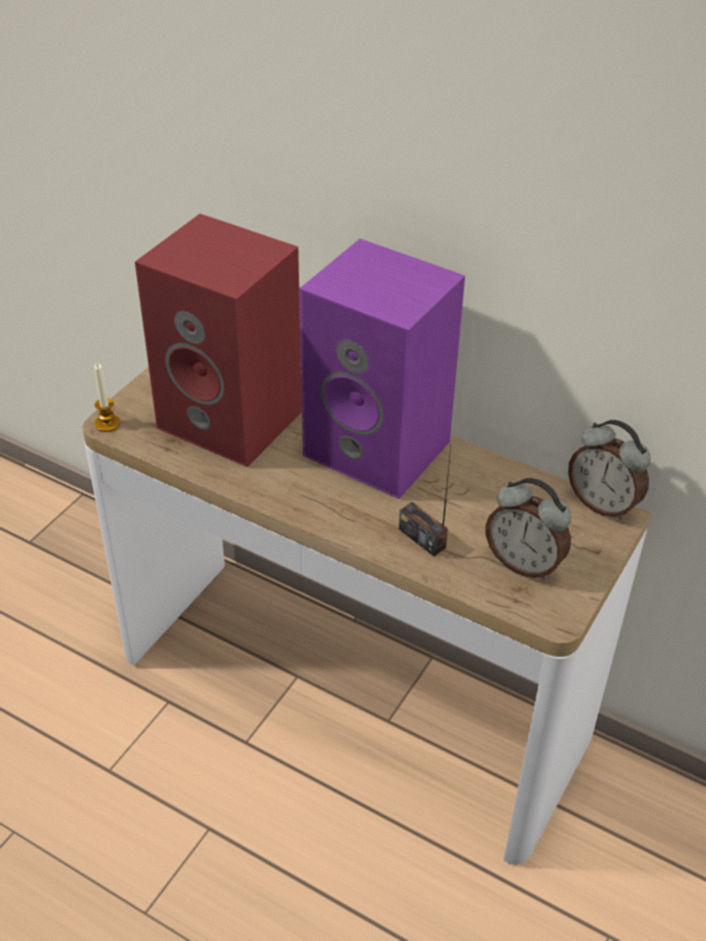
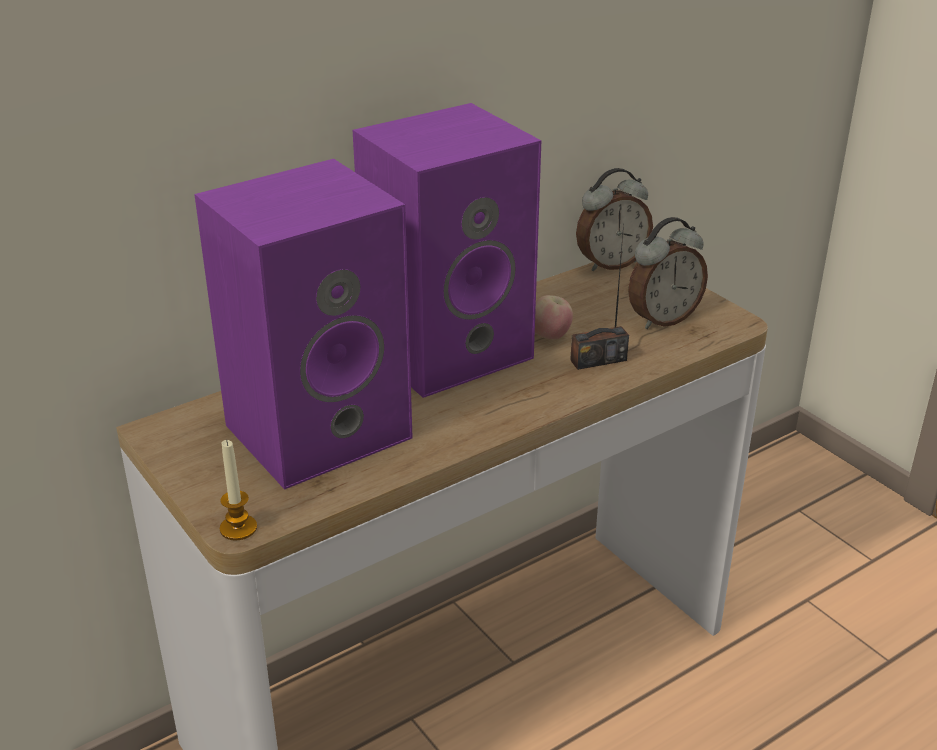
camera: 65 degrees left, 10 degrees down
(234, 419) = (320, 428): red speaker -> purple speaker
(439, 499) = (550, 337): none -> apple

